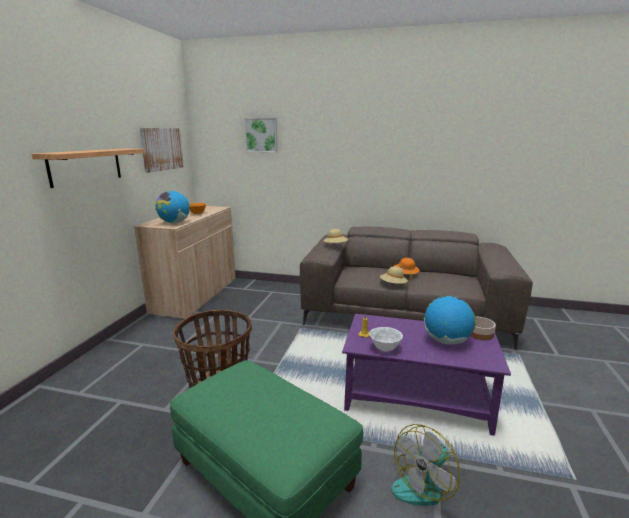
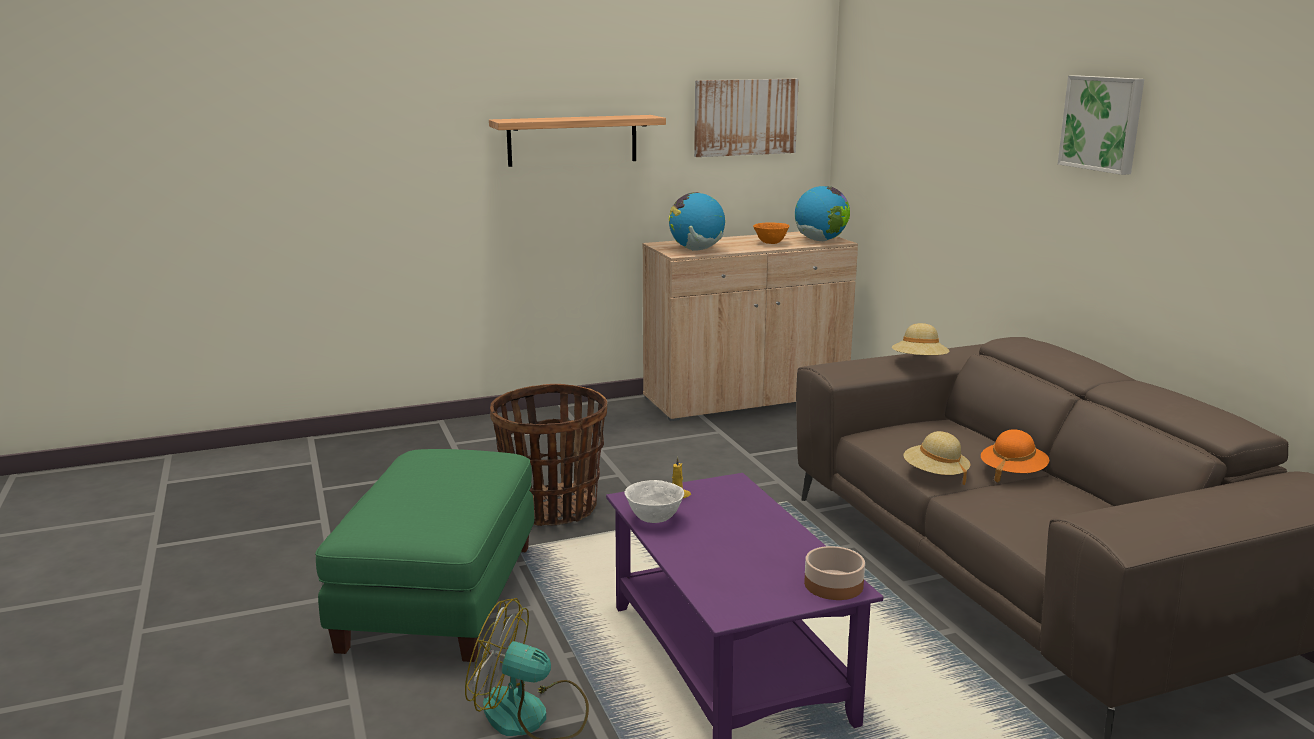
camera: 55 degrees right, 0 degrees up
(261, 135) = (922, 99): picture -> picture (1103, 123)
(446, 341) = (752, 560): globe -> globe (820, 241)

